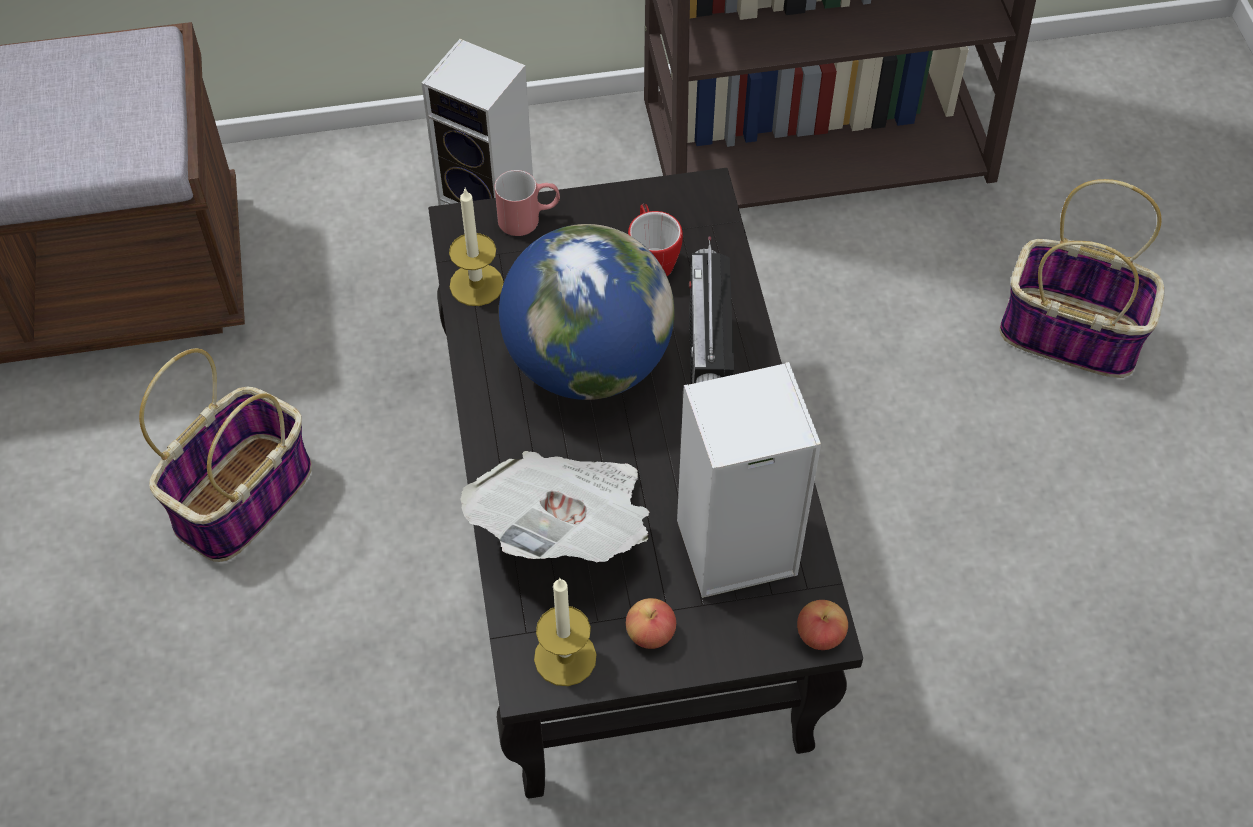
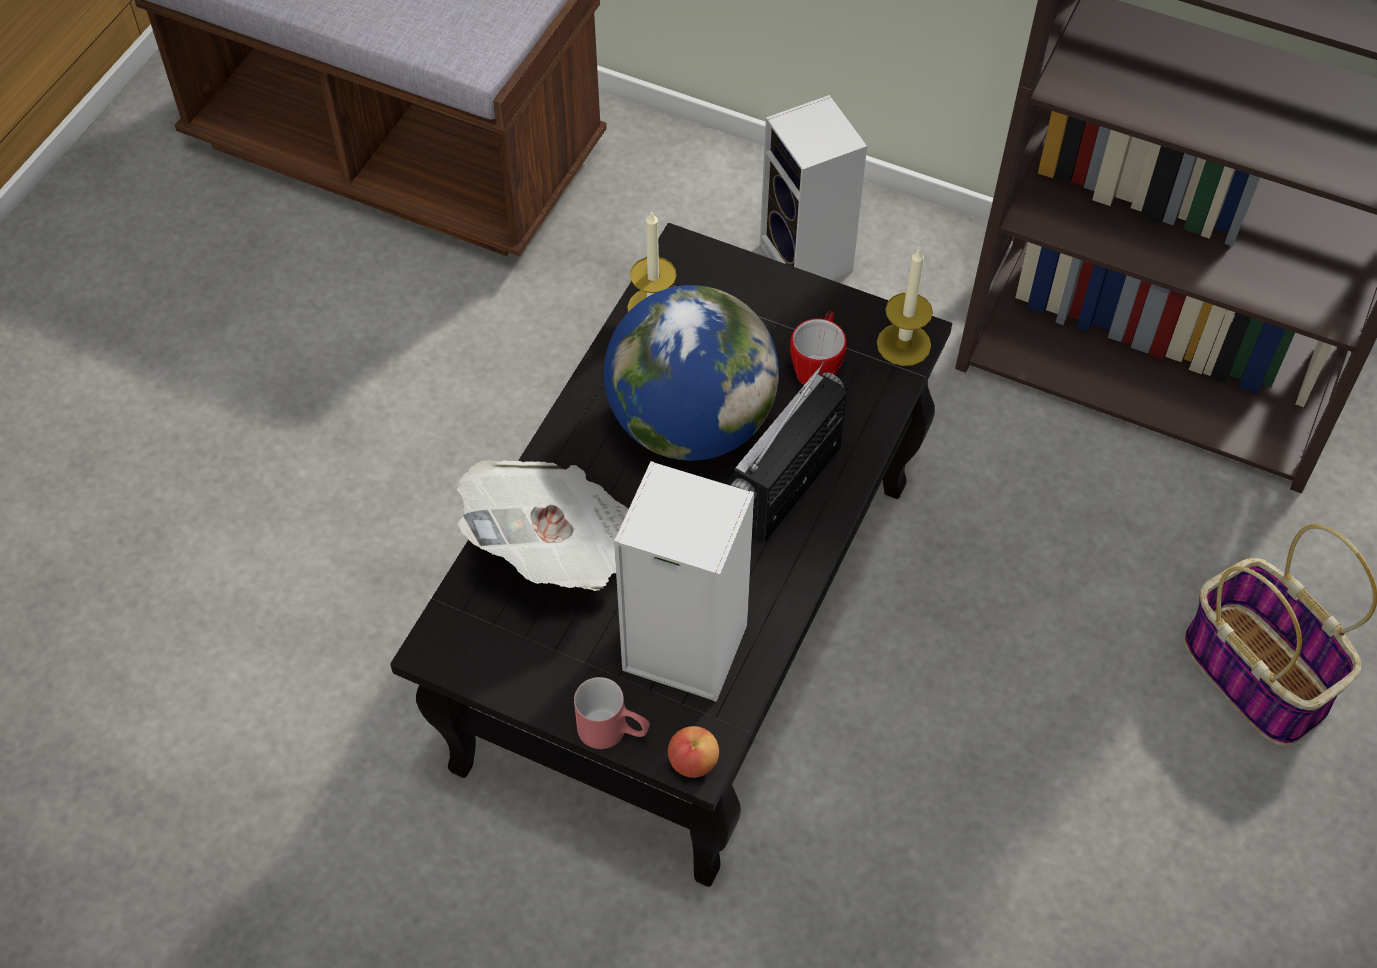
camera: 35 degrees right, 0 degrees up
(243, 496) = (422, 397): basket -> none
(529, 218) = (742, 276): red mug -> red mug (613, 732)
(565, 657) = (475, 649): candle -> candle (903, 344)
(650, 633) = (557, 673): apple -> none

